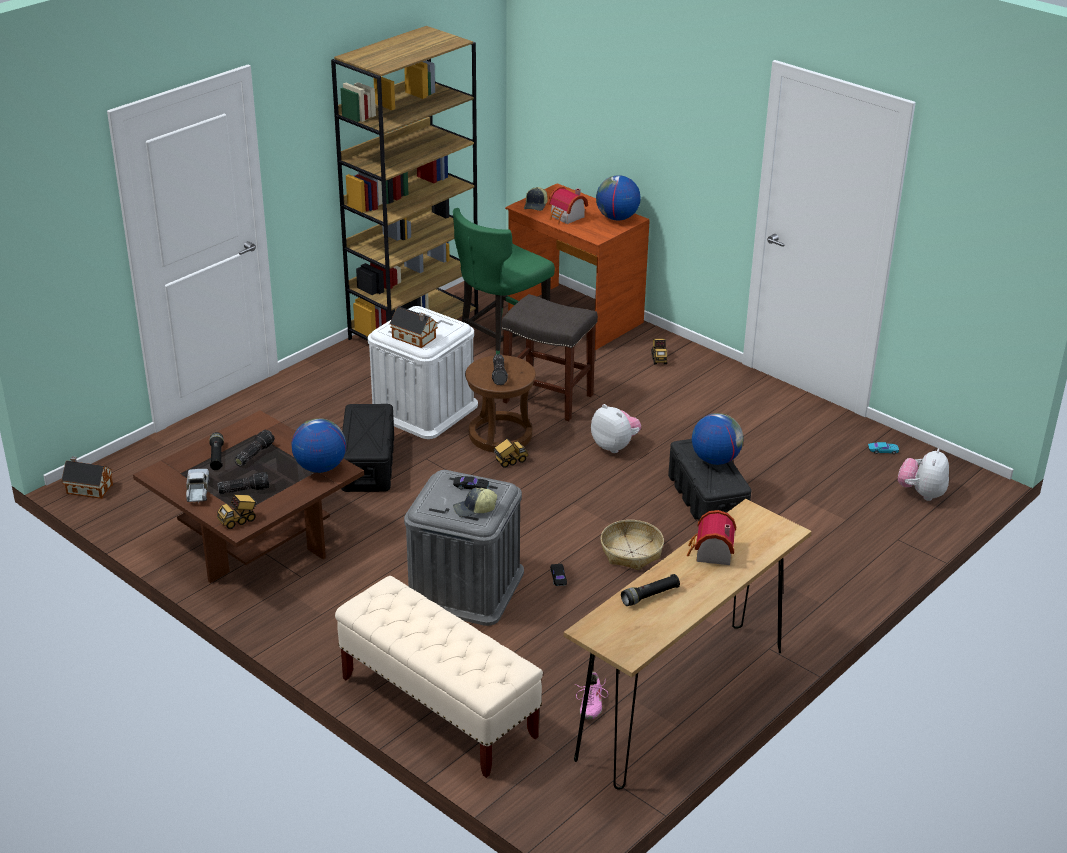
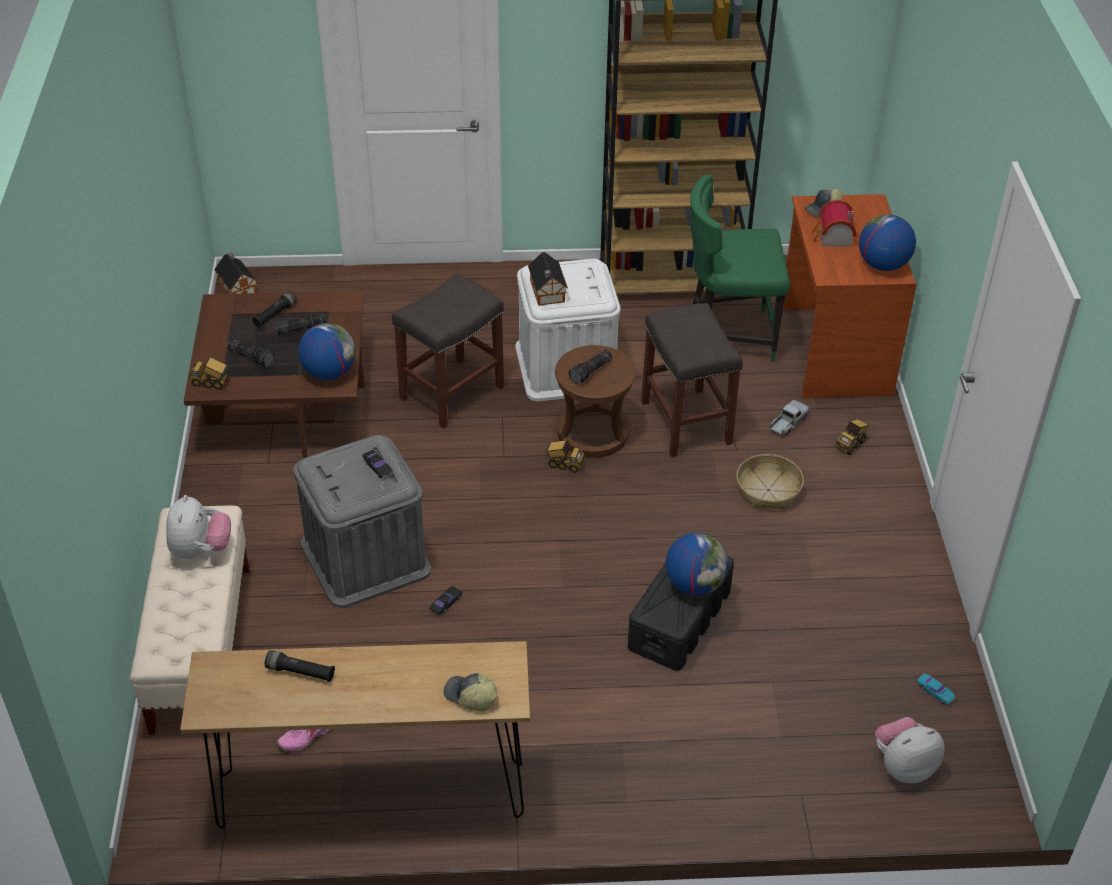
camera: 45 degrees right, 10 degrees up
(198, 491) = (221, 338): toy truck -> toy truck (788, 423)
(368, 463) = (452, 392): black storage box -> grey stool
(474, 509) = (348, 490): cap -> cap (470, 696)
(615, 446) = (675, 509): plush toy -> plush toy (200, 550)
(631, 552) = (537, 624): basket -> basket (768, 490)
(711, 553) = (410, 671): toy house -> none

